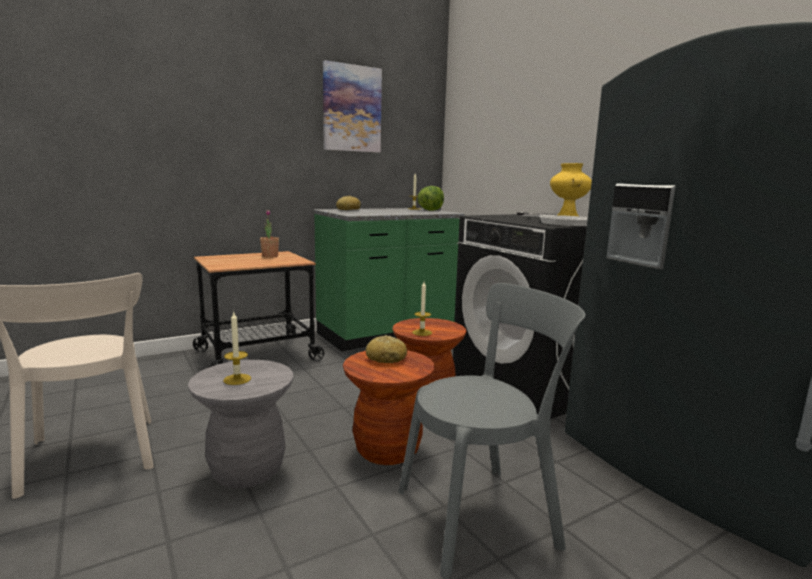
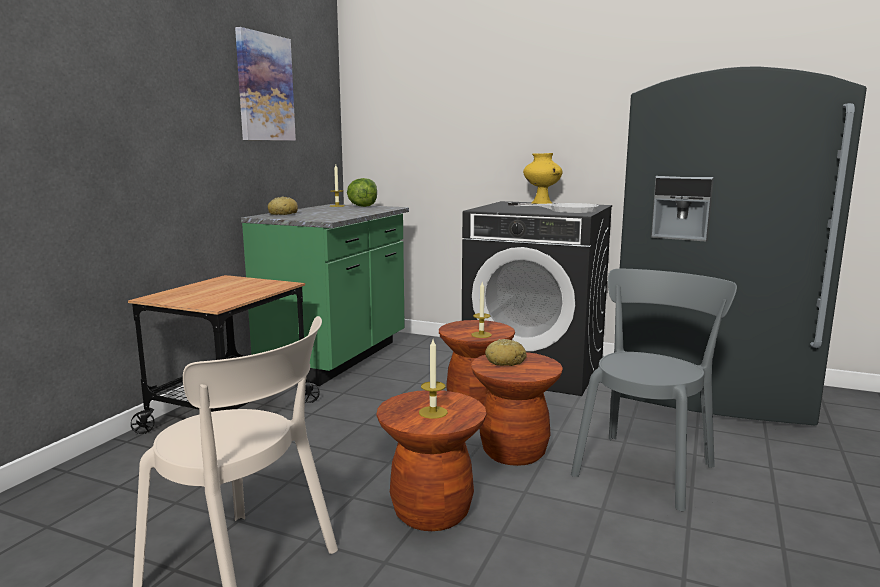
camera: 35 degrees left, 0 degrees up
(247, 470) = (431, 512): grey stool -> brown stool
(270, 256) = (228, 284): potted plant -> none

